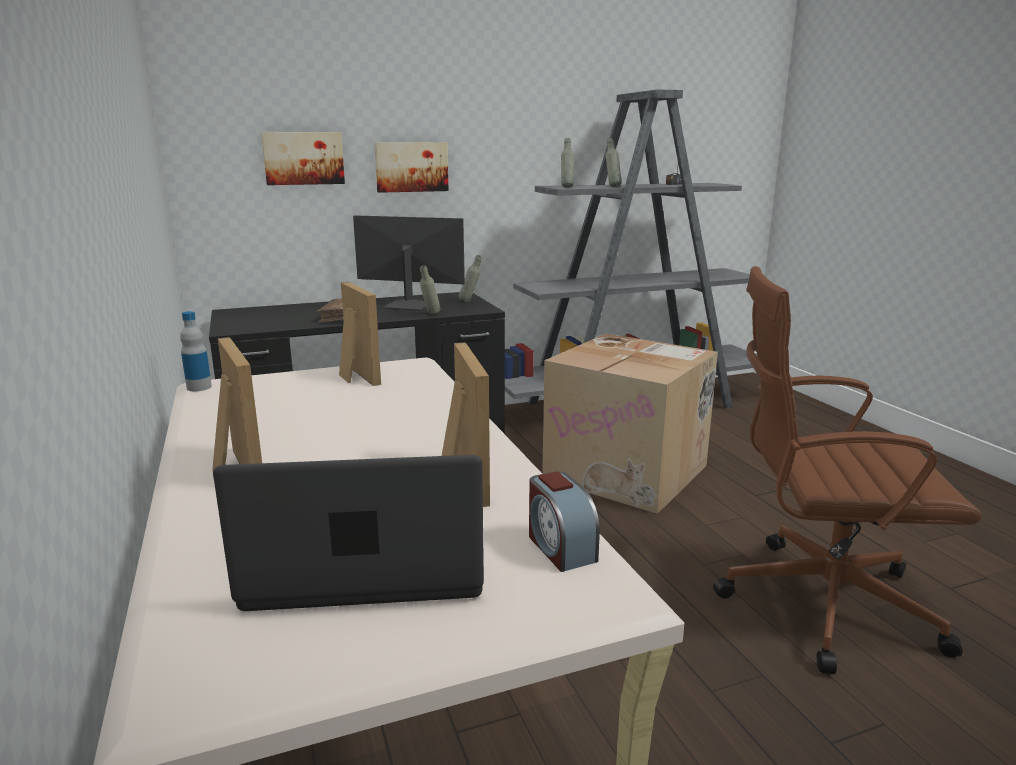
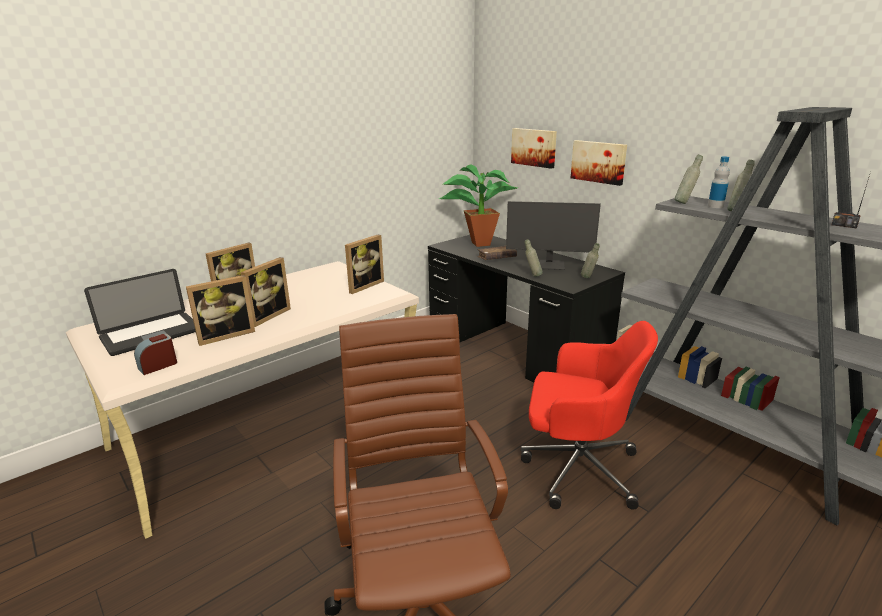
camera: 70 degrees right, 5 degrees up
(199, 387) = (330, 264): bottle -> bottle (715, 206)
(262, 317) = (476, 243): none -> potted plant
(367, 567) = (151, 335): laptop -> laptop turned 75 degrees clockwise
(402, 445) = (266, 316): none -> picture frame
(407, 305) = (549, 265): monitor -> monitor turned 105 degrees clockwise
(628, 471) = (576, 467): cardboard box -> red office chair

